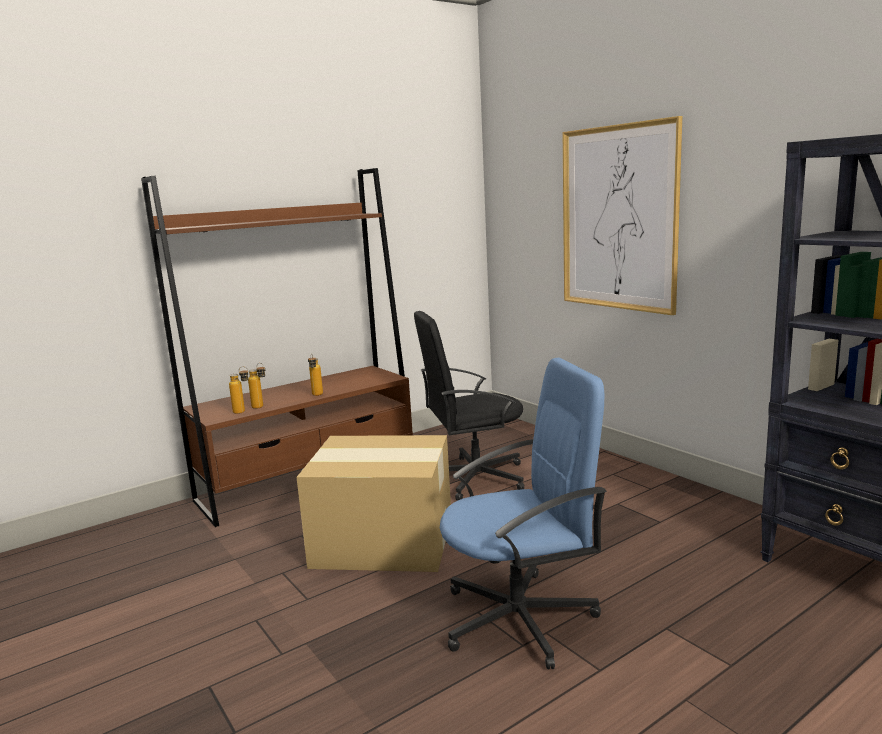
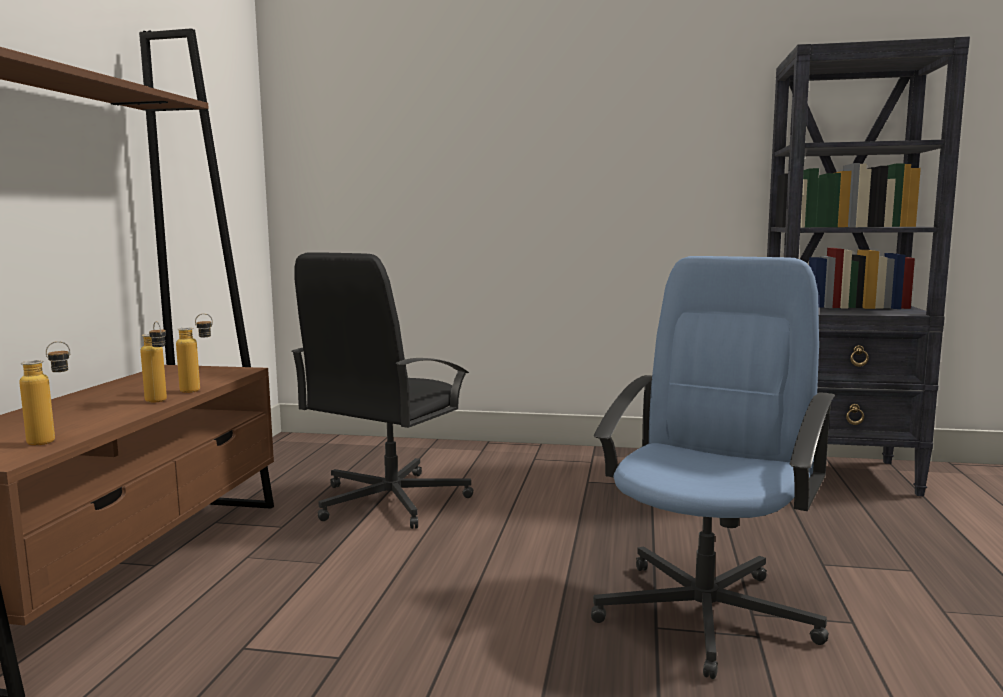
camera: 45 degrees left, 5 degrees down
(261, 407) = (79, 430): bottle -> bottle (198, 390)
(385, 542) = (401, 604): cardboard box -> none
(618, 218) = (501, 150): picture -> none

